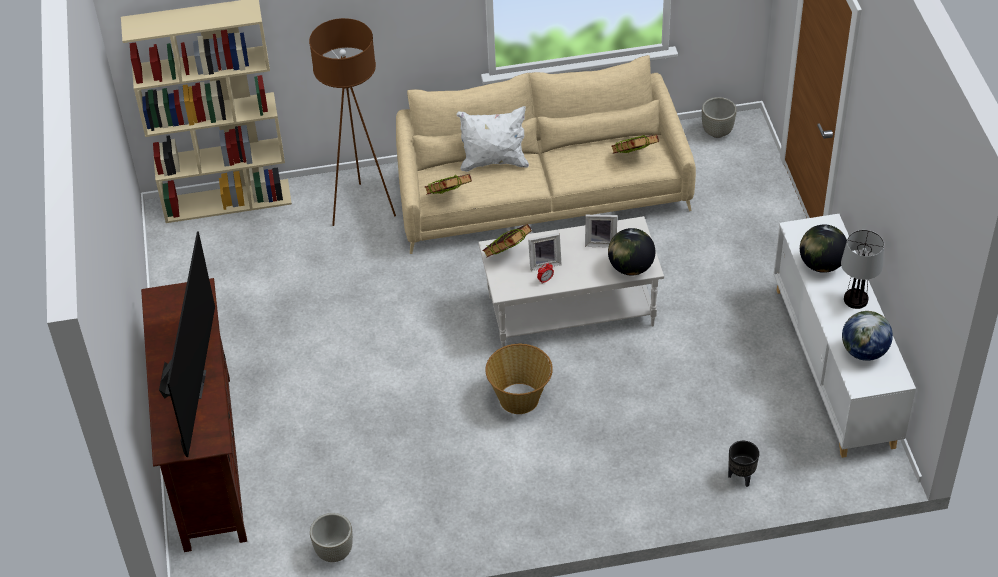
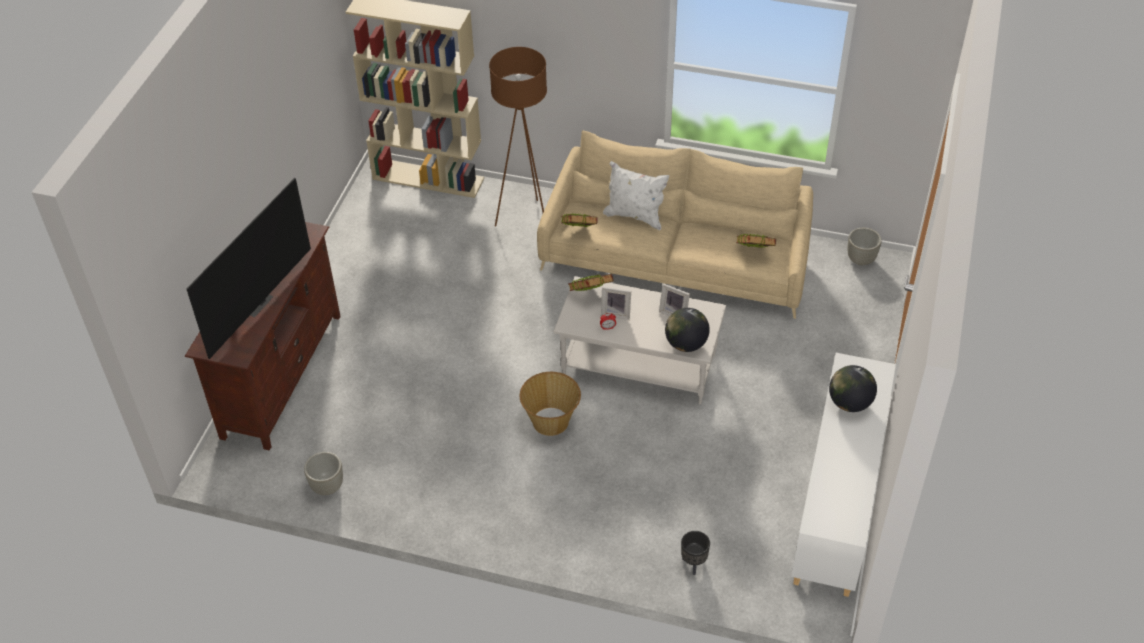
camera: 25 degrees right, 0 degrees up
(855, 300) = (860, 446): table lamp -> none
(864, 352) = (838, 495): globe -> none

